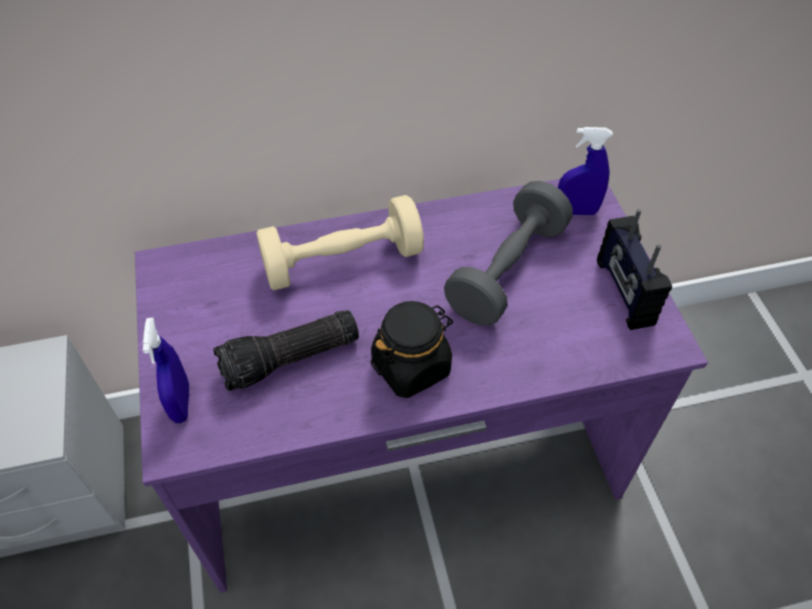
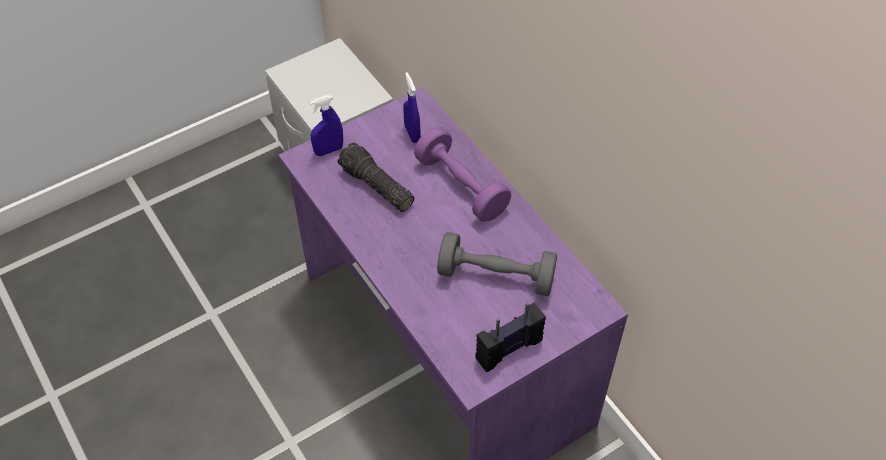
camera: 70 degrees right, 0 degrees up
(342, 261) = (461, 186): beige dumbbell -> purple dumbbell
(411, 366) = (395, 246): black jar -> none
(576, 211) = (574, 305): blue spray bottle -> blue spray bottle (412, 134)

